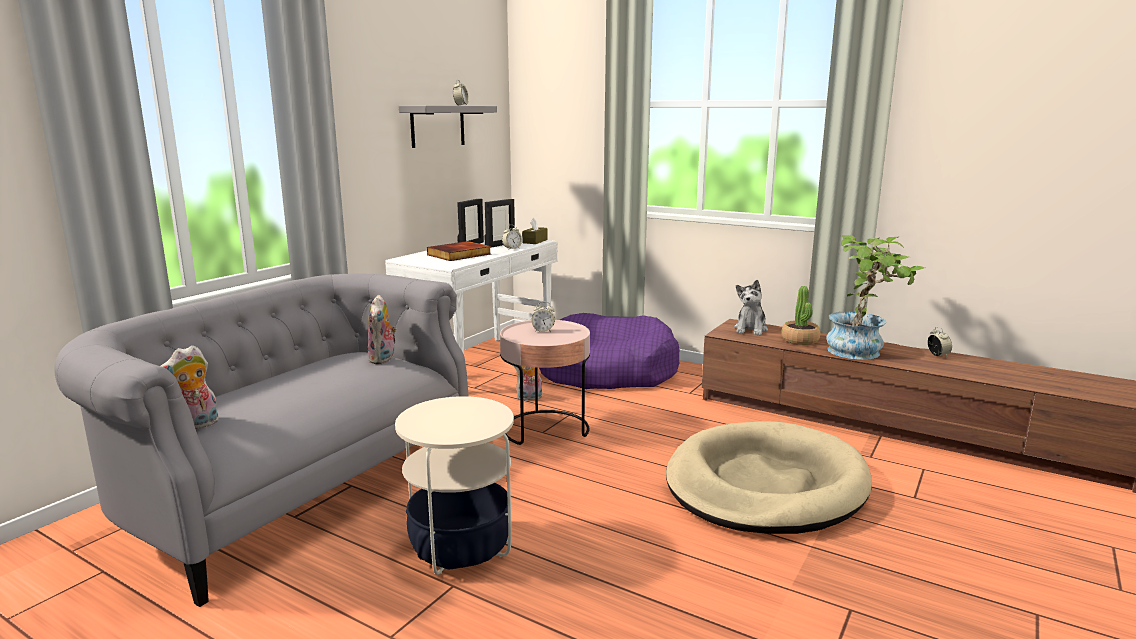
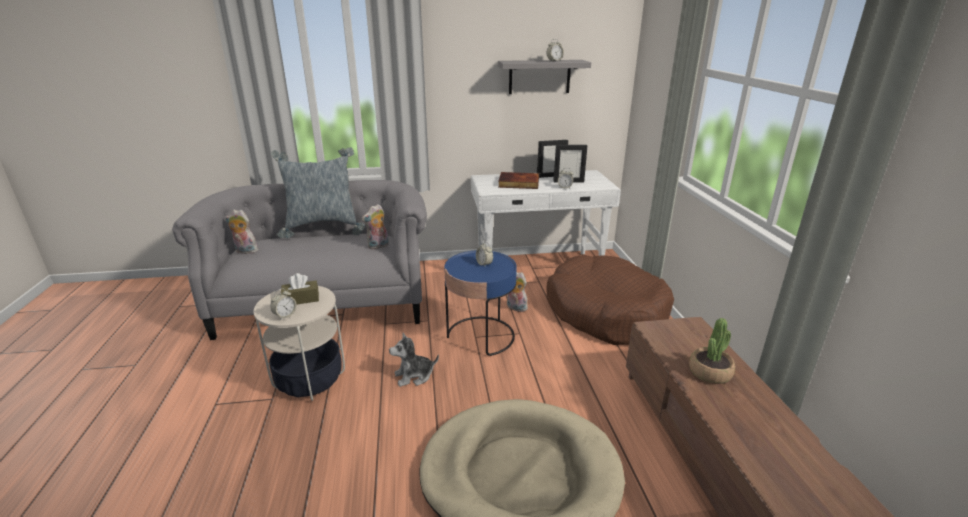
camera: 50 degrees right, 10 degrees up
(263, 373) = (323, 232): none -> pillow
(535, 241) = (601, 185): brown tissue box -> brown tissue box (301, 299)
(546, 429) = (481, 336): pink side table -> blue side table
(605, 370) = (605, 312): purple dog bed -> brown dog bed
(751, 329) = (690, 337): plush toy -> plush toy (414, 376)
(862, 352) = (744, 422): potted plant -> none
(938, 355) = (837, 484): alarm clock -> alarm clock (285, 315)

